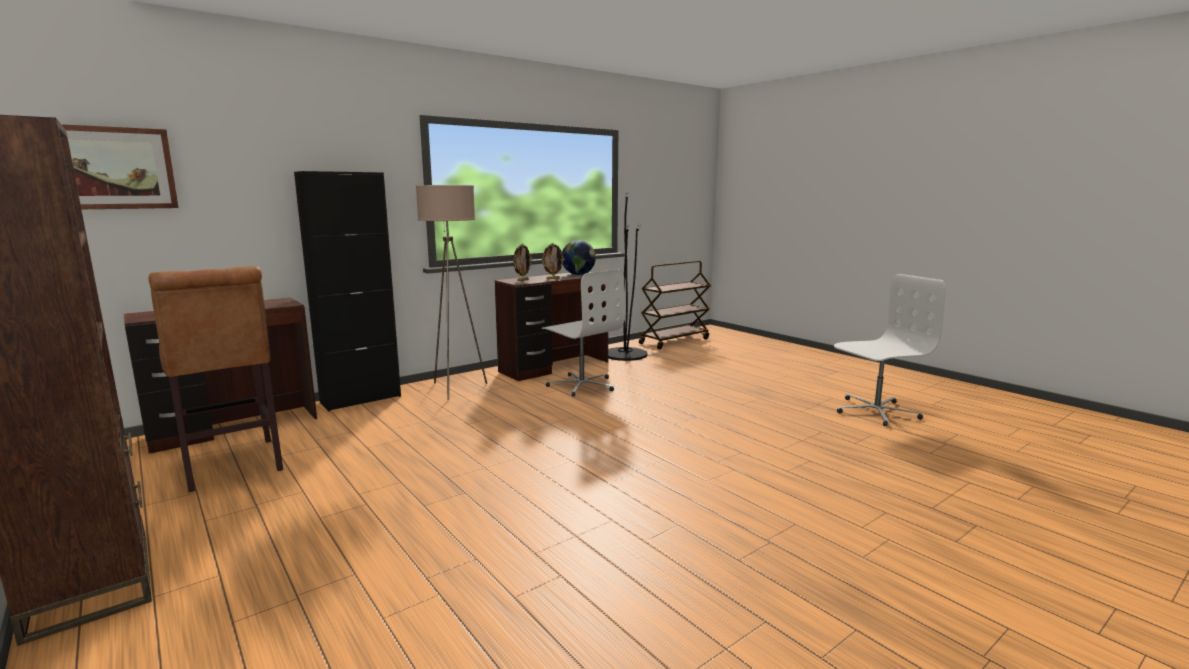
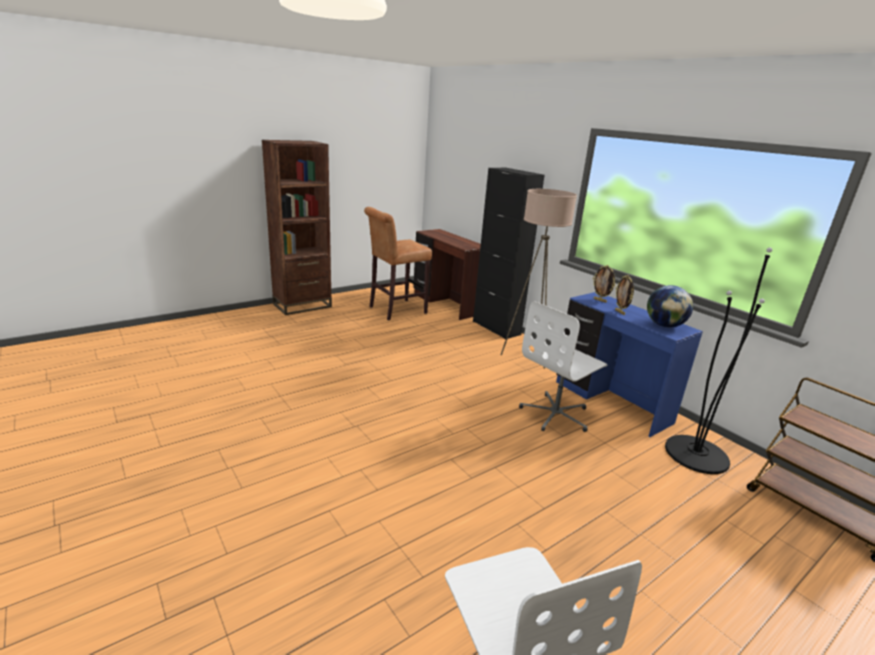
camera: 90 degrees right, 10 degrees up
(114, 168) = (451, 156): picture -> none
(555, 367) = (610, 402): brown desk -> blue desk

